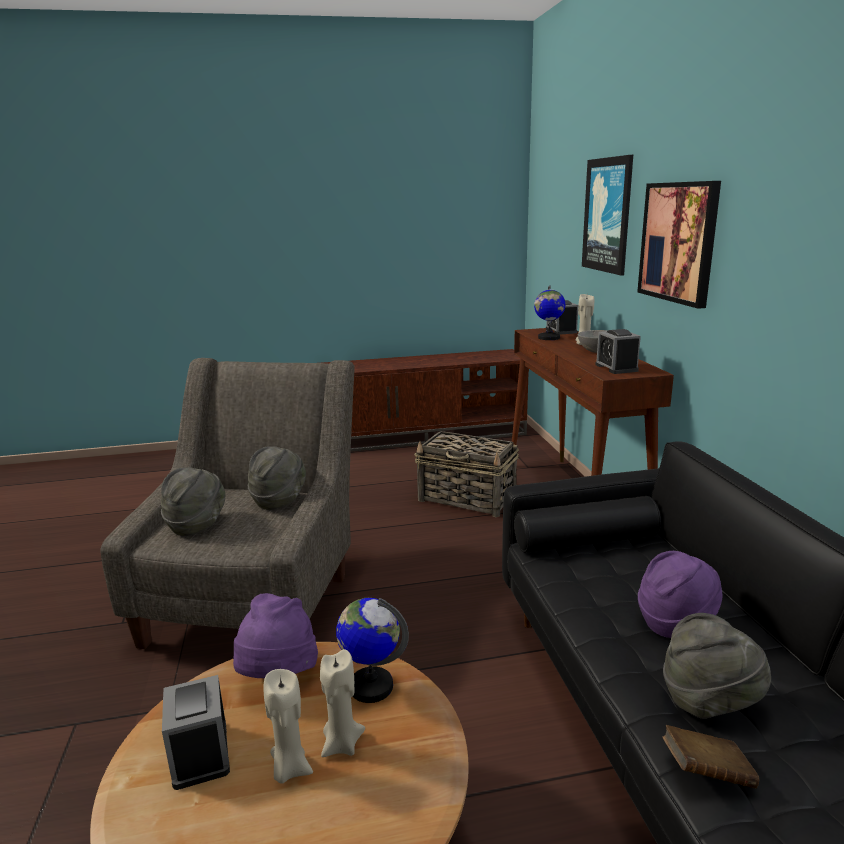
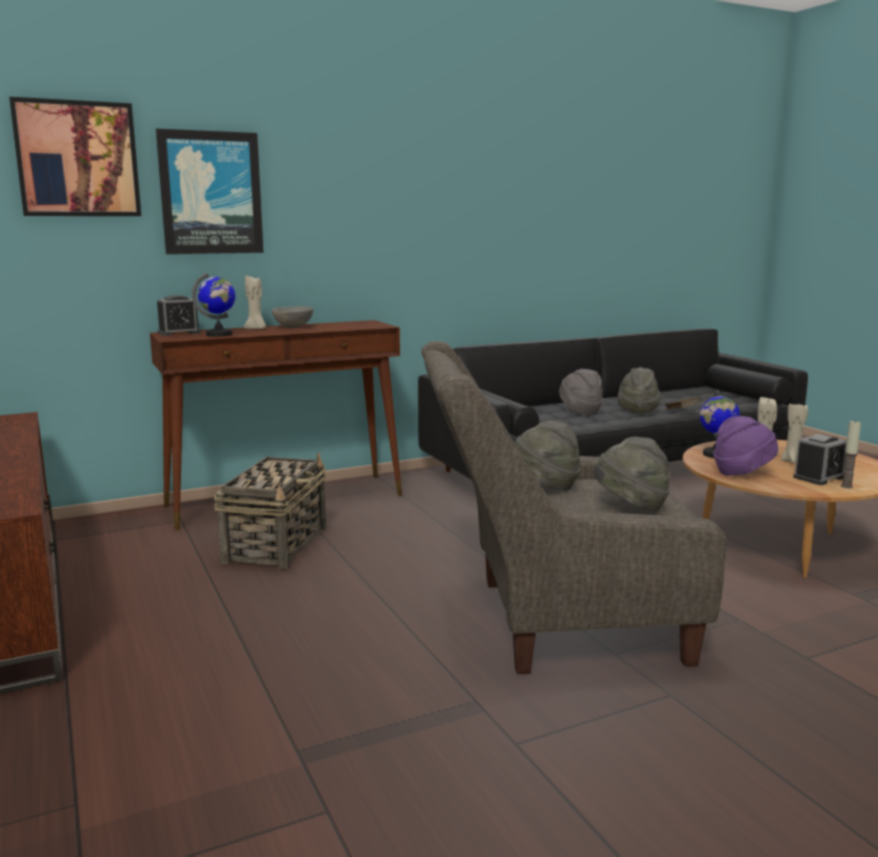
camera: 105 degrees left, 5 degrees down
(144, 763) = (846, 486): none -> candle
(616, 368) = (357, 325): alarm clock -> none
(676, 623) = (580, 412): purple hat -> grey hat
(678, 242) = (344, 214): picture -> picture (77, 159)

